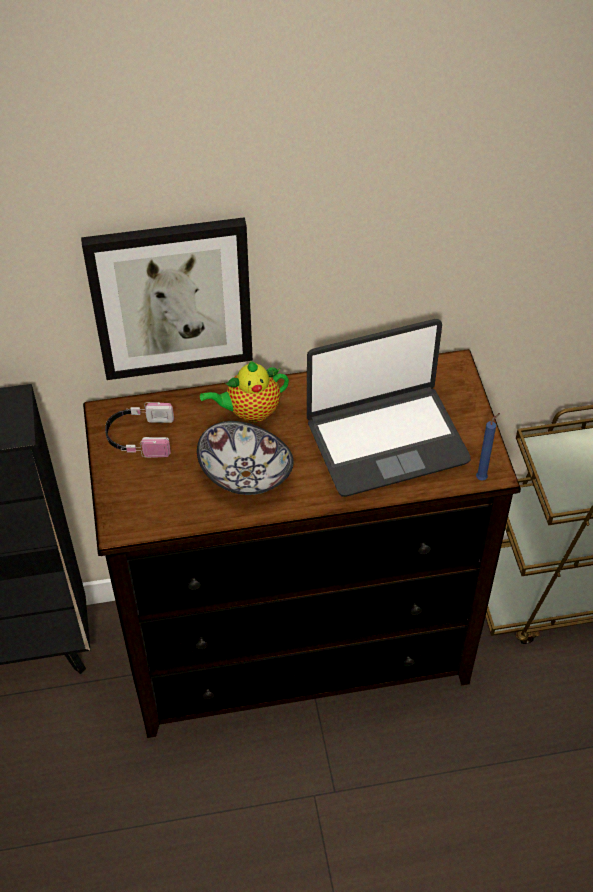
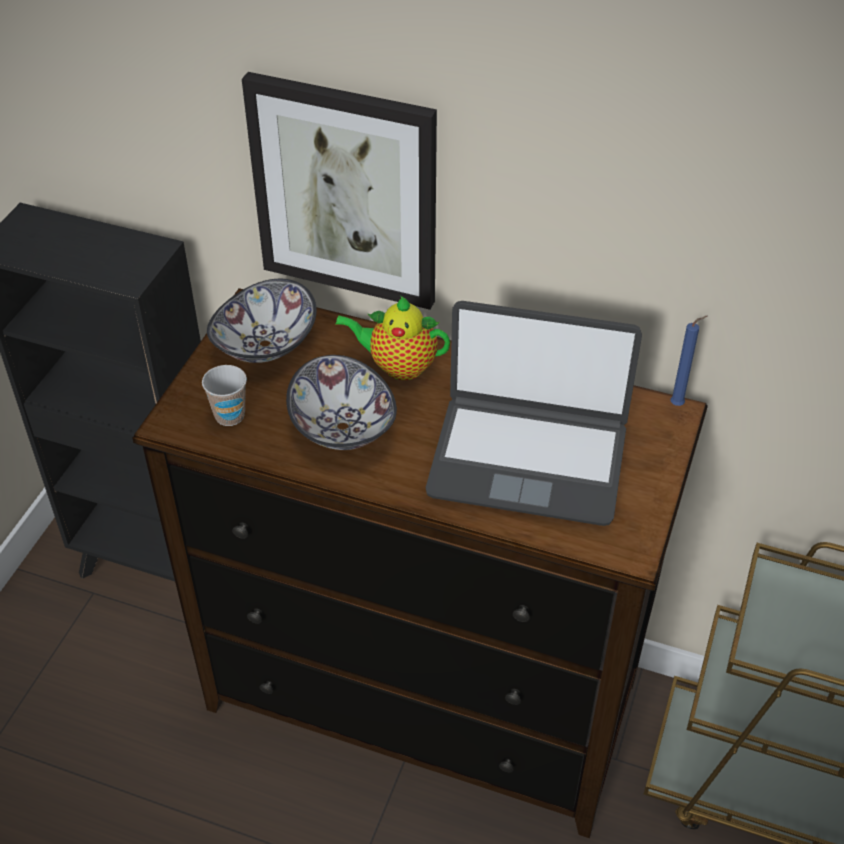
camera: 30 degrees right, 5 degrees down
(140, 437) = (264, 344): headphones -> bowl
(159, 503) = (229, 416): none -> cup
(482, 478) = (614, 551): blue candle -> blue candle (679, 404)

